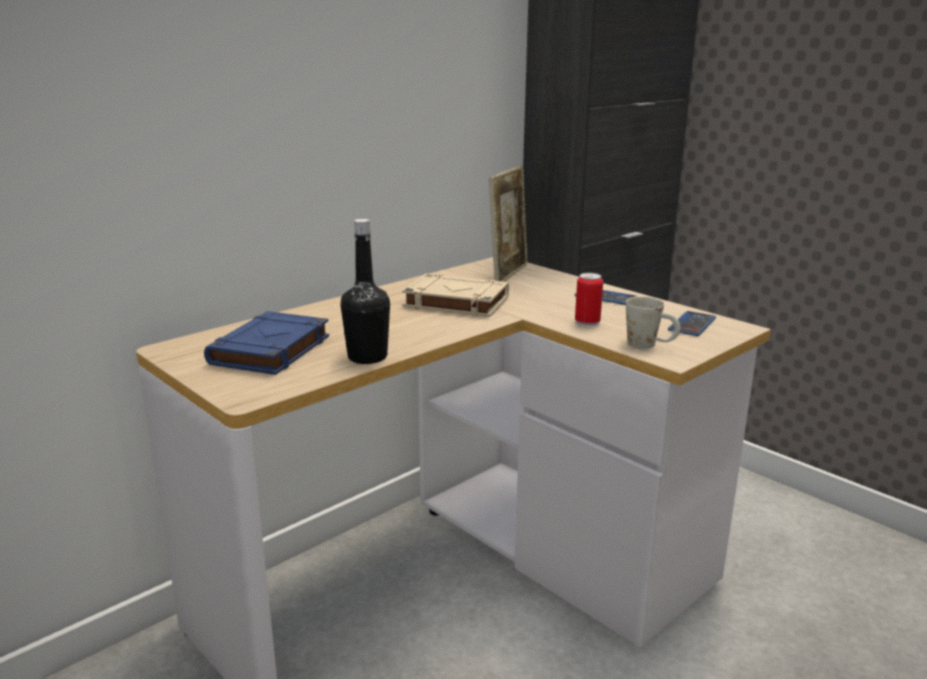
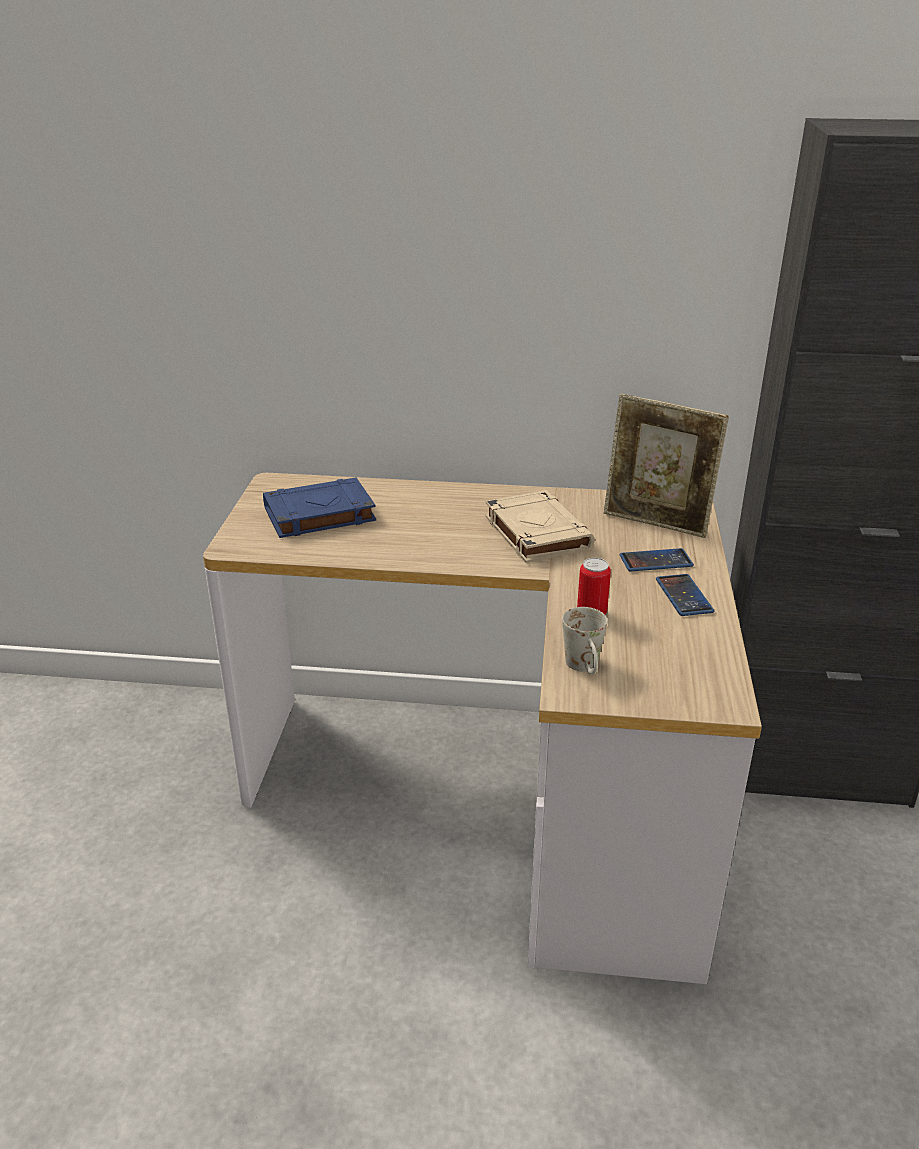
camera: 50 degrees right, 10 degrees up
(367, 357) = (359, 554): black bottle -> none
(508, 275) = (656, 523): picture frame -> picture frame turned 45 degrees clockwise
(692, 324) = (687, 672): phone -> phone (656, 561)

